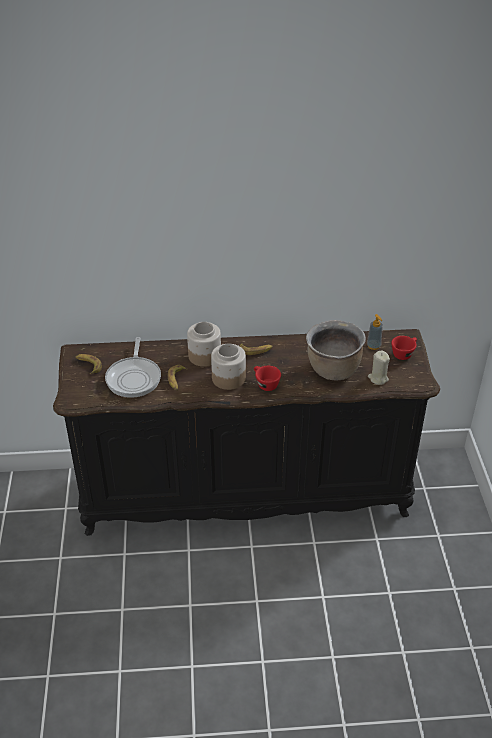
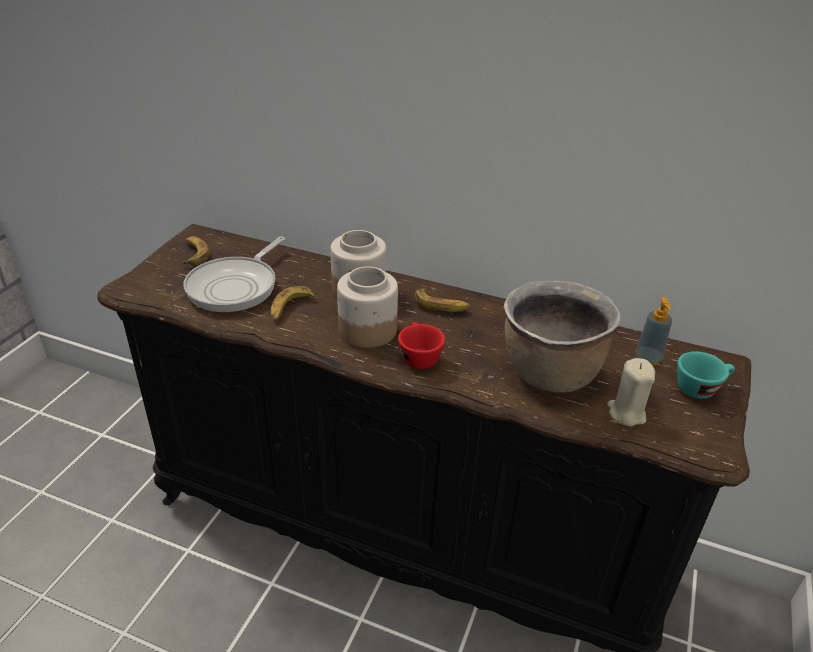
camera: 25 degrees right, 5 degrees down
(404, 353) = (700, 388): red cup -> turquoise cup

